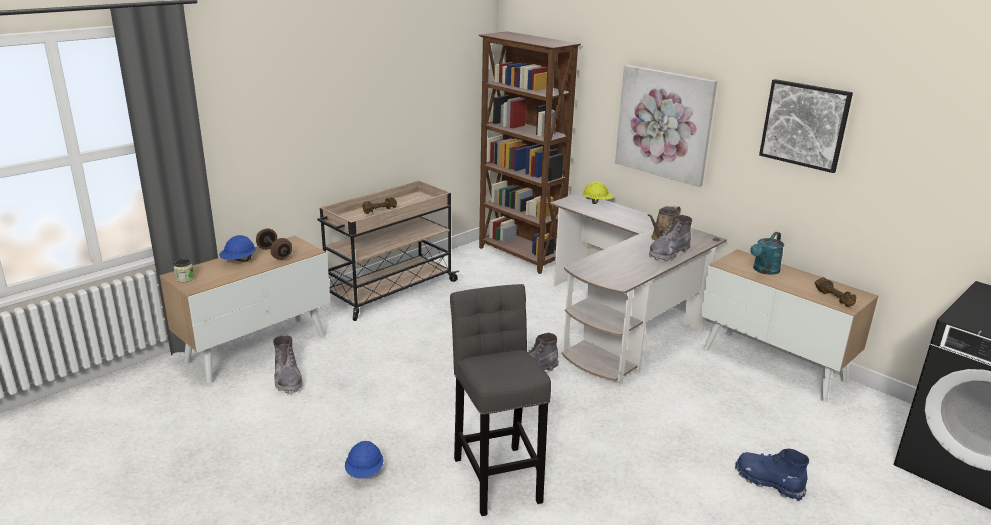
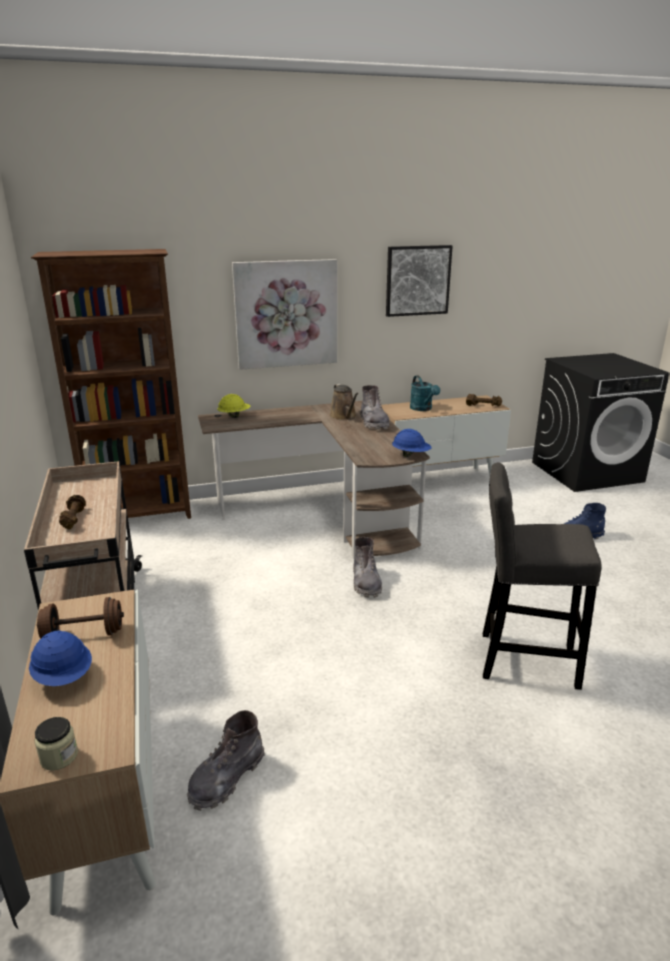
camera: 60 degrees left, 0 degrees up
(287, 379) = (226, 778): grey boot -> grey boot turned 120 degrees clockwise
(365, 472) = (478, 755): blue hard hat -> blue hard hat (411, 455)

